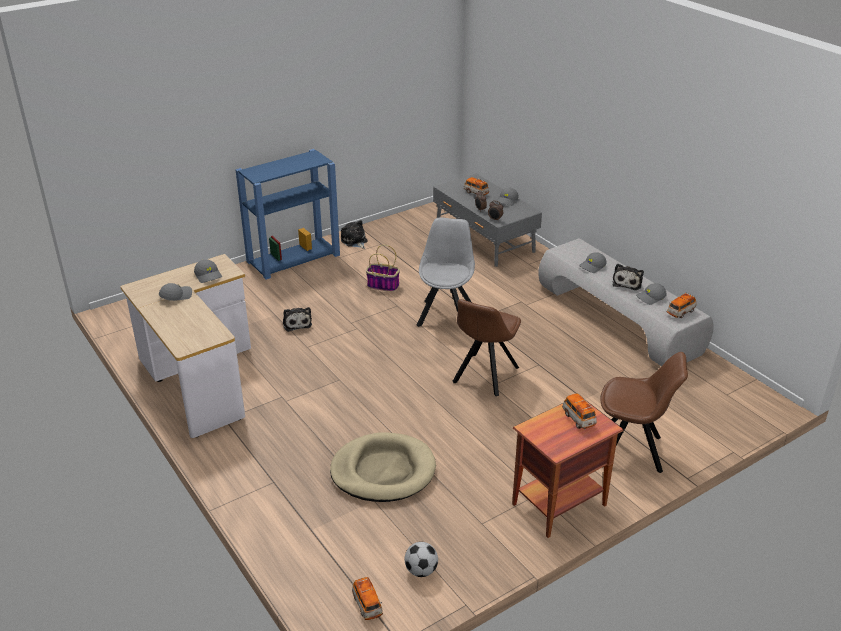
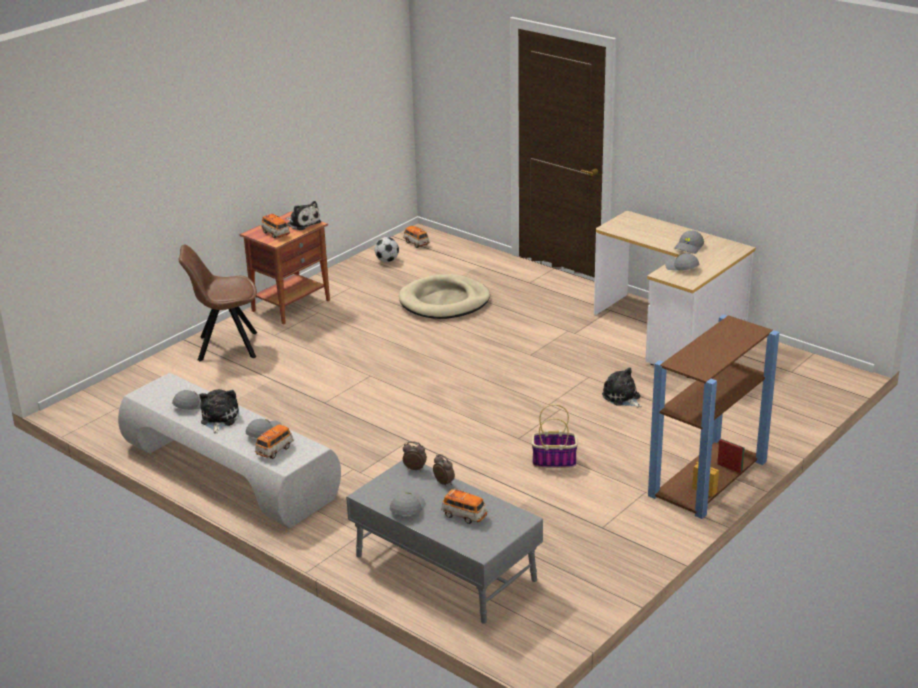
camera: 165 degrees right, 5 degrees down
(294, 258) = (707, 479): blue bookcase -> brown bookcase
(354, 241) = (645, 524): plush toy -> plush toy (302, 223)
(446, 314) = (451, 438): grey chair -> none
(485, 375) = (381, 383): brown chair -> none
(680, 312) = (159, 393): toy car -> toy car (275, 450)

